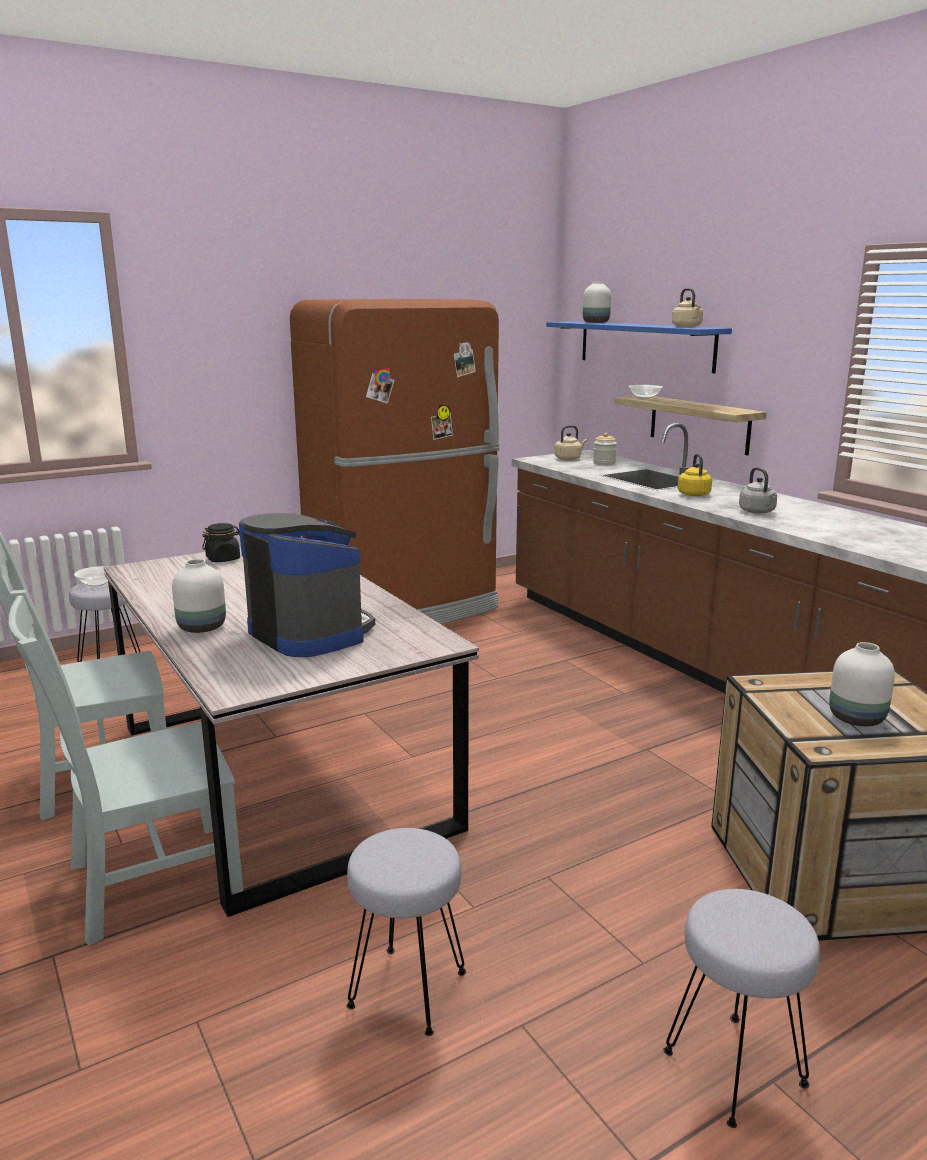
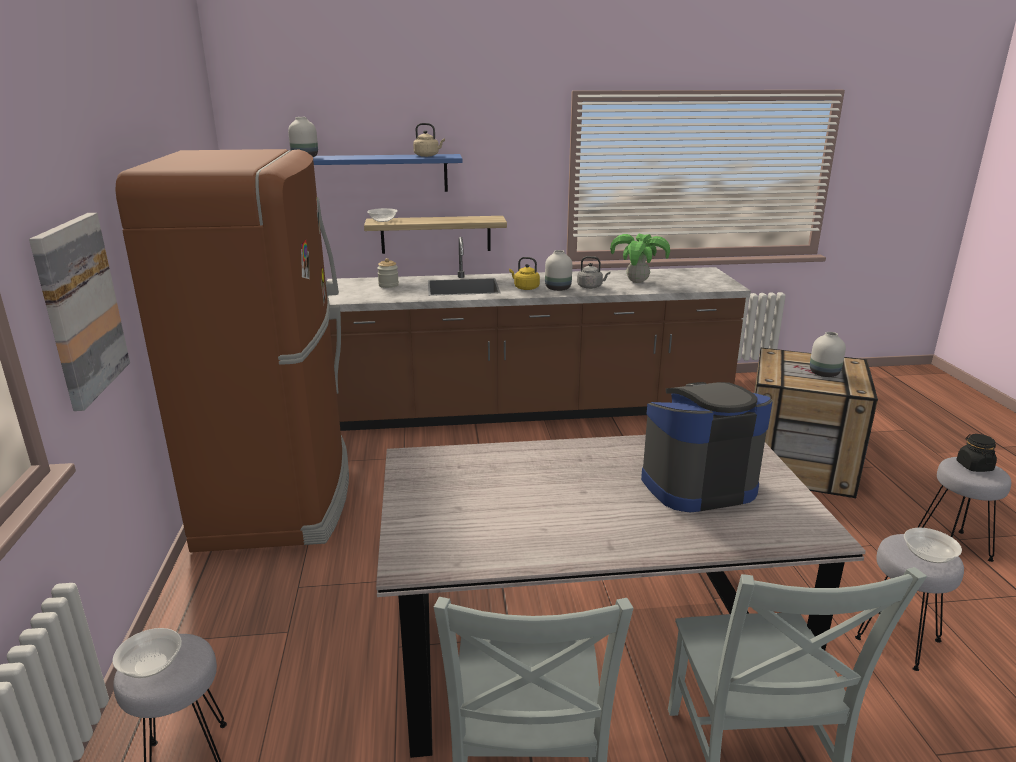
camera: 65 degrees left, 5 degrees up
(202, 627) = (657, 535): white vase -> white vase (557, 288)
(220, 380) = (80, 308): none -> picture
(223, 559) = (427, 499): black jar -> black jar (974, 466)
(398, 860) = (928, 555): none -> bowl
(569, 458) = (353, 290): beige kettle -> none
(832, 525) = (637, 282): none -> potted plant

